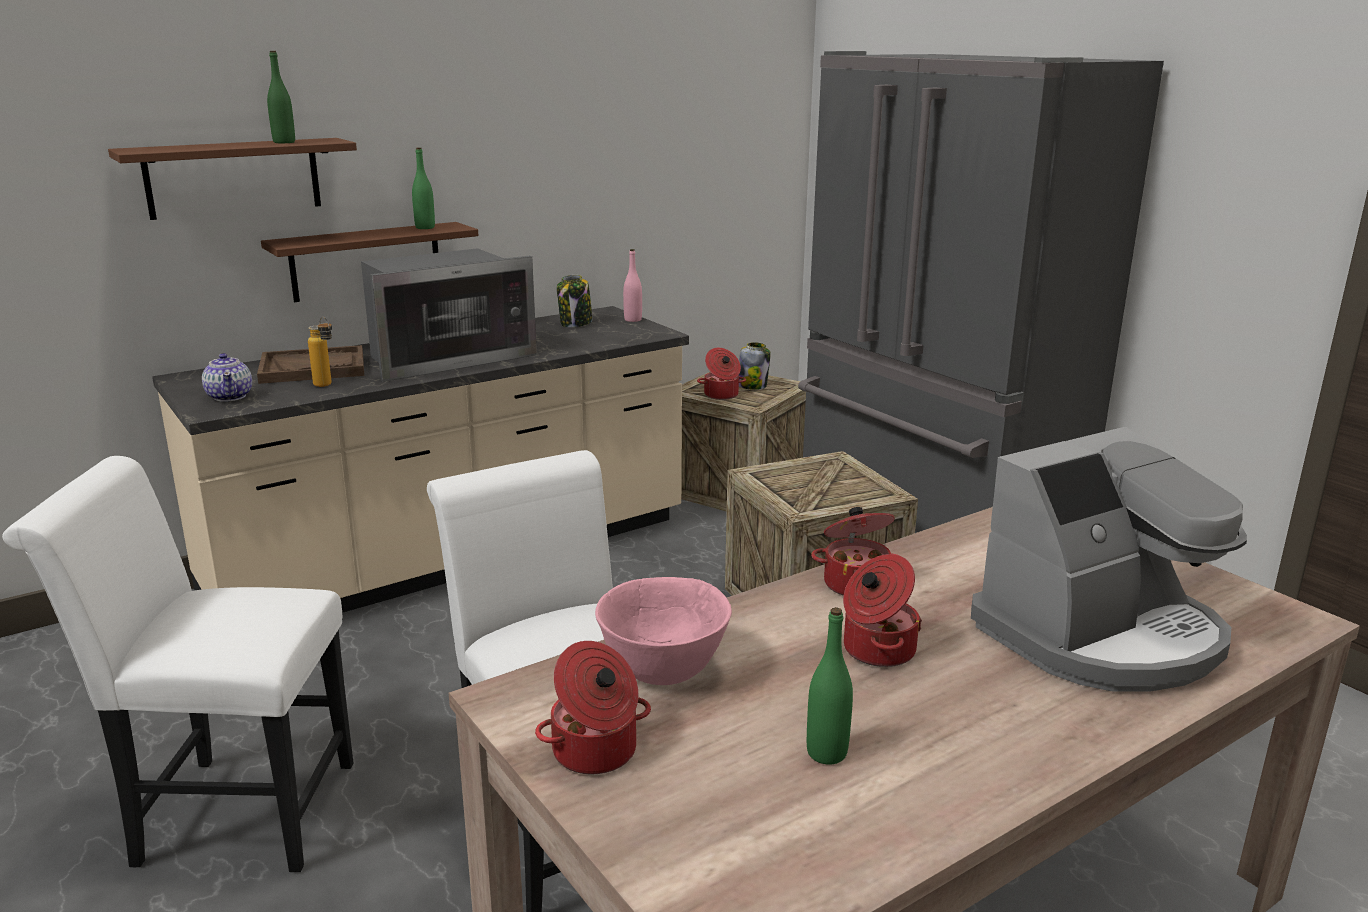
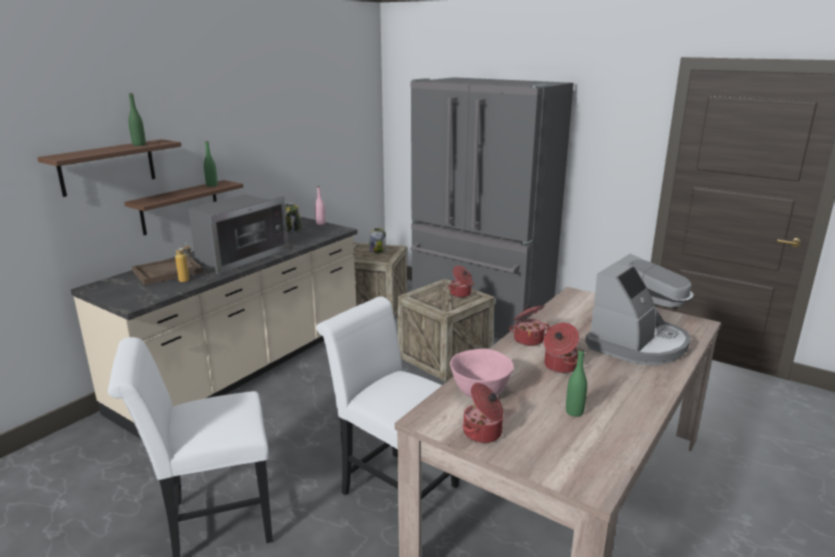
camera: 20 degrees left, 0 degrees up
(230, 396) = (135, 294): teapot -> none
(721, 395) = (365, 257): cooking pot -> cooking pot (461, 294)

